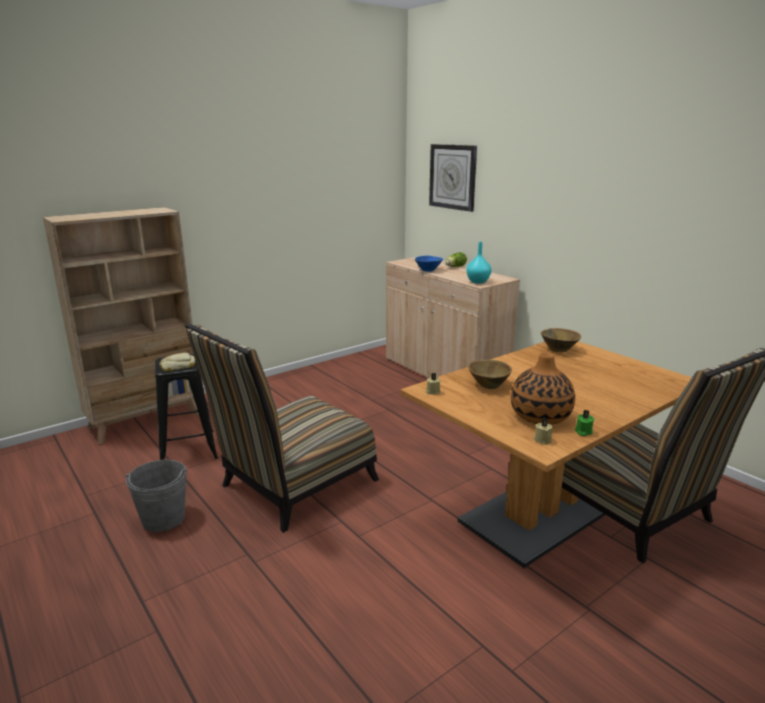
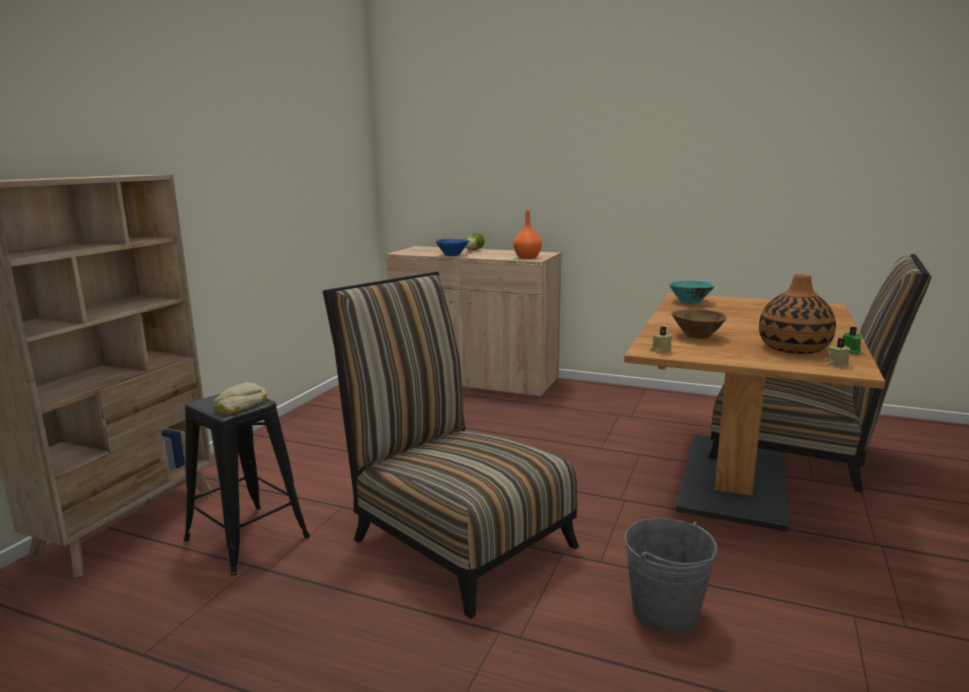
camera: 30 degrees left, 5 degrees down
(163, 519) = (323, 636): grey bucket -> grey bucket (665, 612)
(292, 486) = (454, 537): chair -> chair turned 120 degrees clockwise
(453, 177) = (452, 146): wall clock -> none
(477, 282) = (527, 257): turquoise vase -> orange vase
(559, 349) = (690, 302): brown bowl -> turquoise bowl

